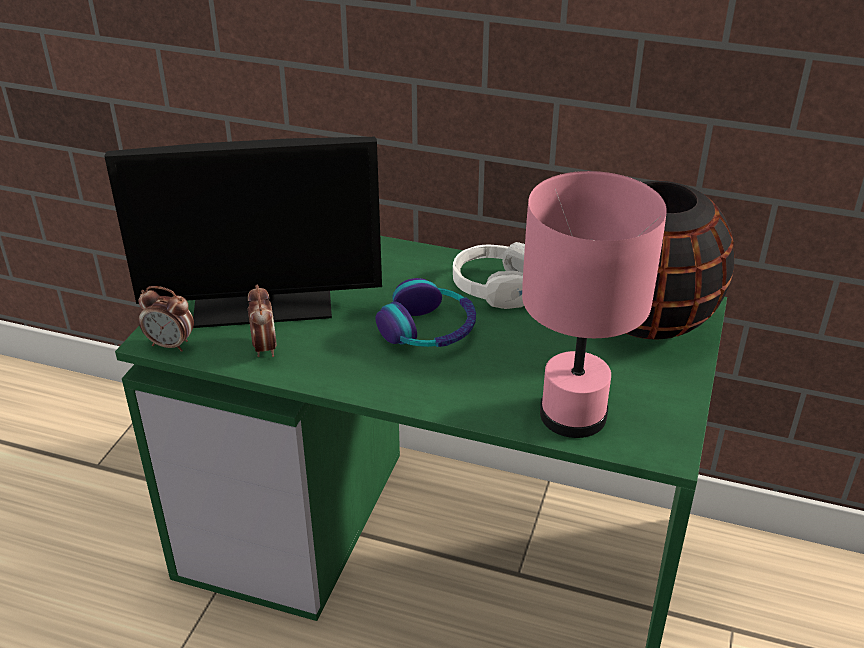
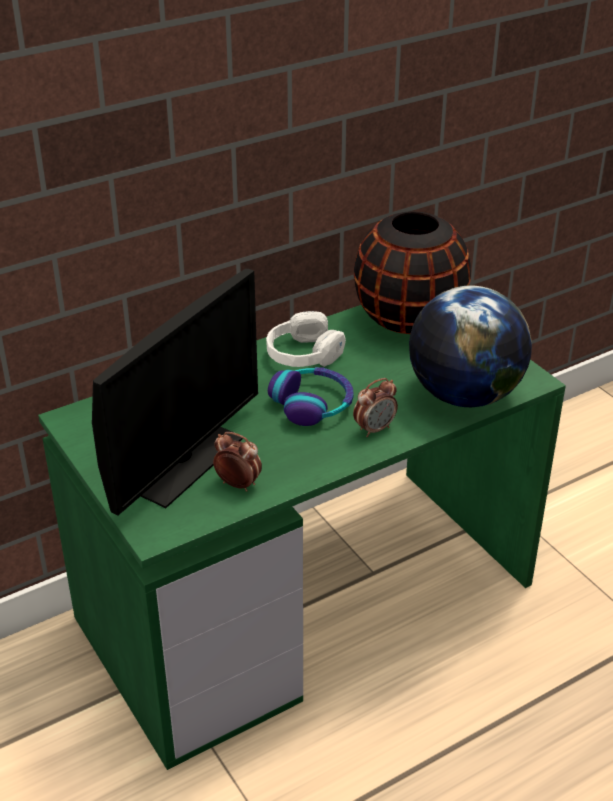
camera: 50 degrees left, 0 degrees up
(171, 344) = (173, 528): alarm clock -> alarm clock (374, 429)
(571, 414) = (464, 395): pink table lamp -> globe

